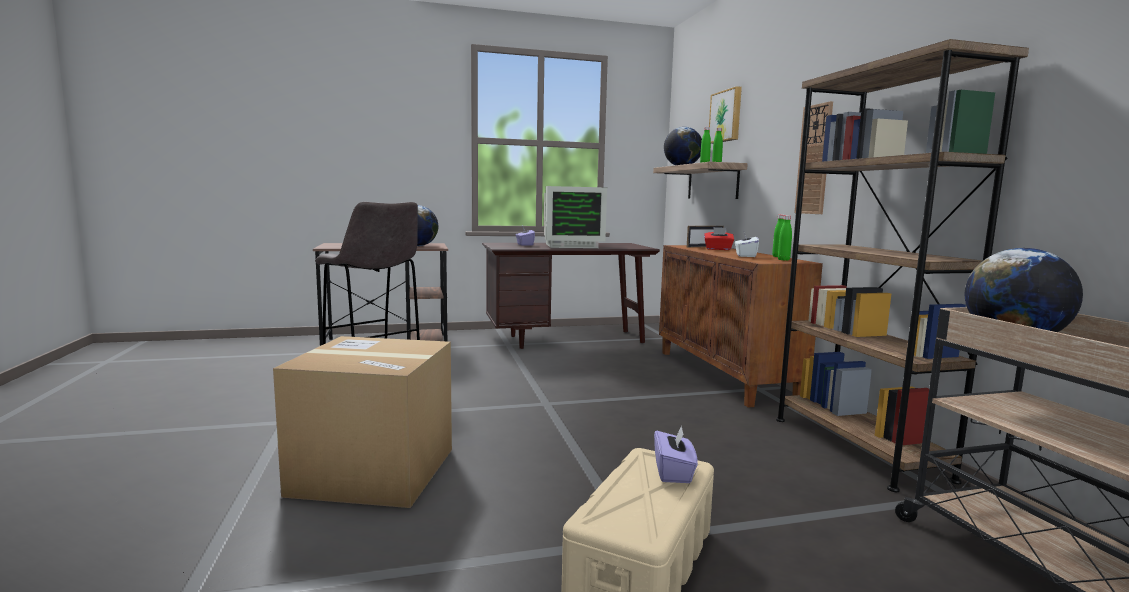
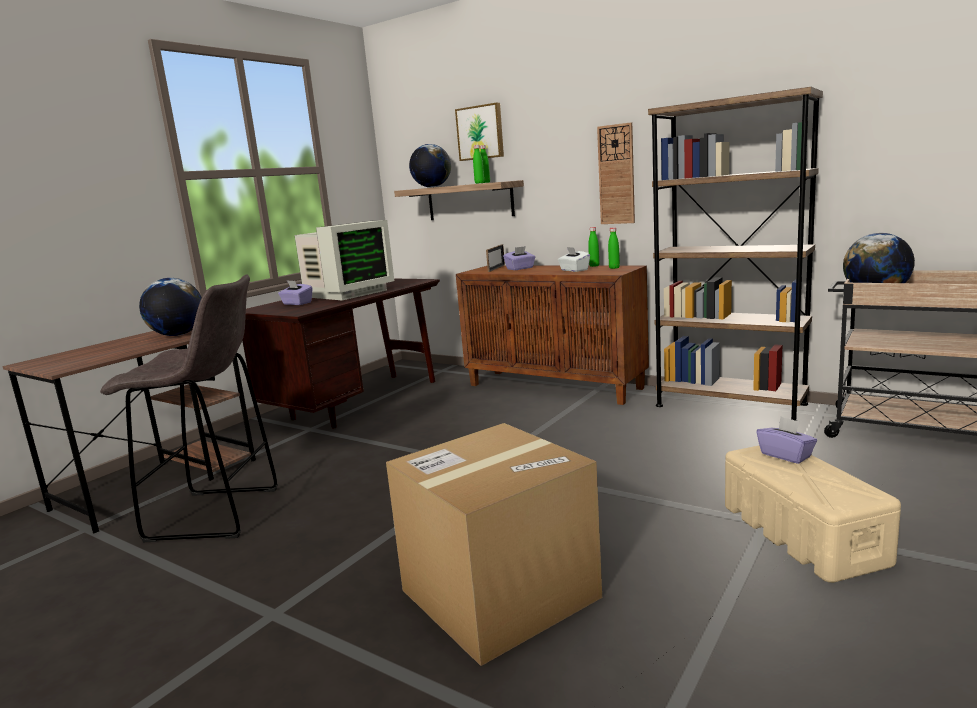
camera: 40 degrees left, 5 degrees up
(718, 249) = (520, 268): red tissue box -> purple tissue box

